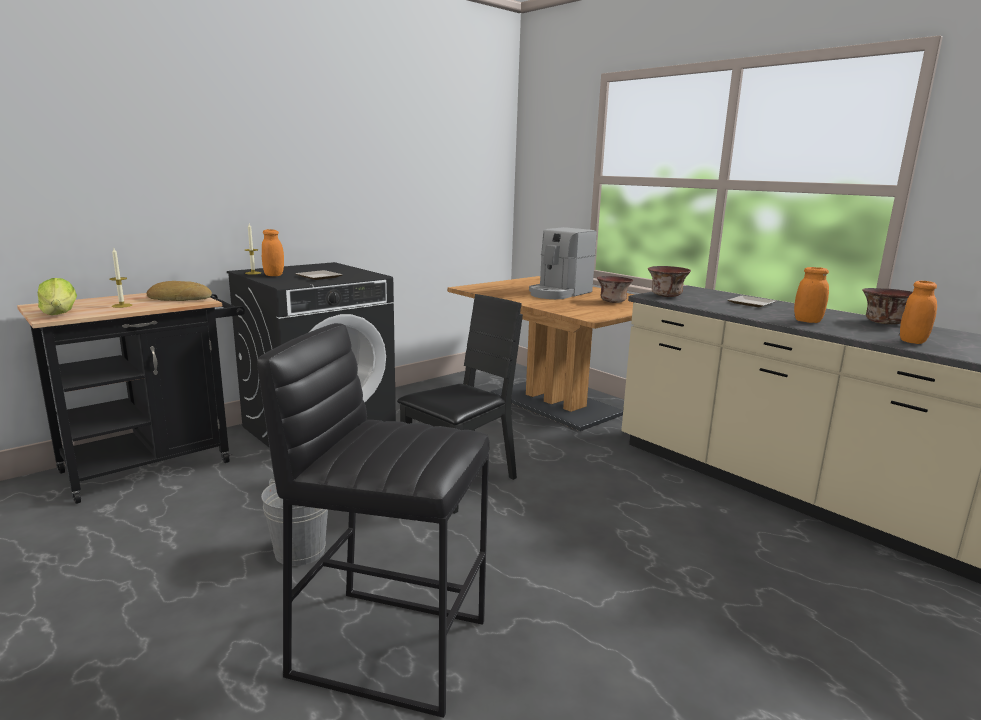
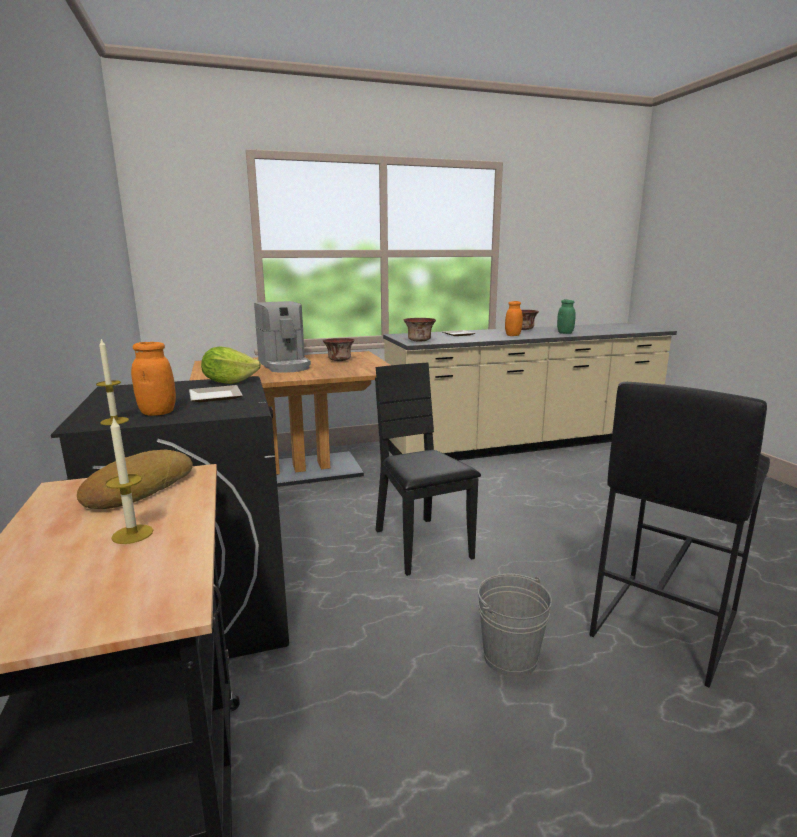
camera: 65 degrees left, 0 degrees up
(60, 314) = (134, 596): lettuce -> lettuce (229, 382)
(912, 341) = (565, 333): orange jar -> green jar

